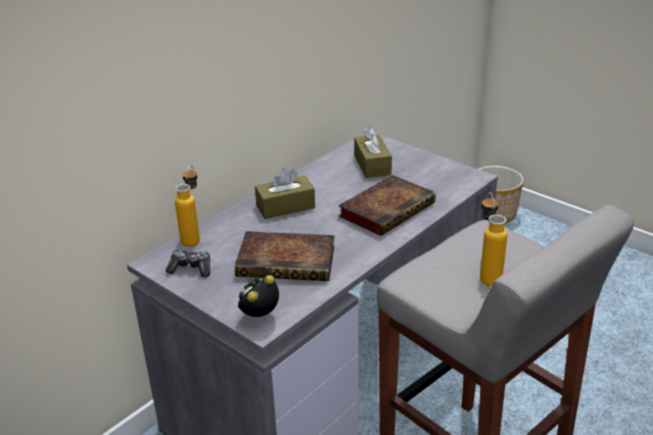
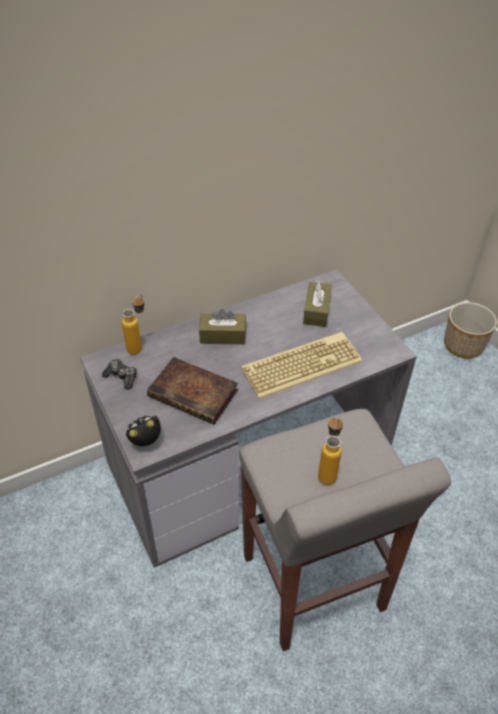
camera: 20 degrees right, 15 degrees up
(387, 209) = (302, 364): book -> keyboard

